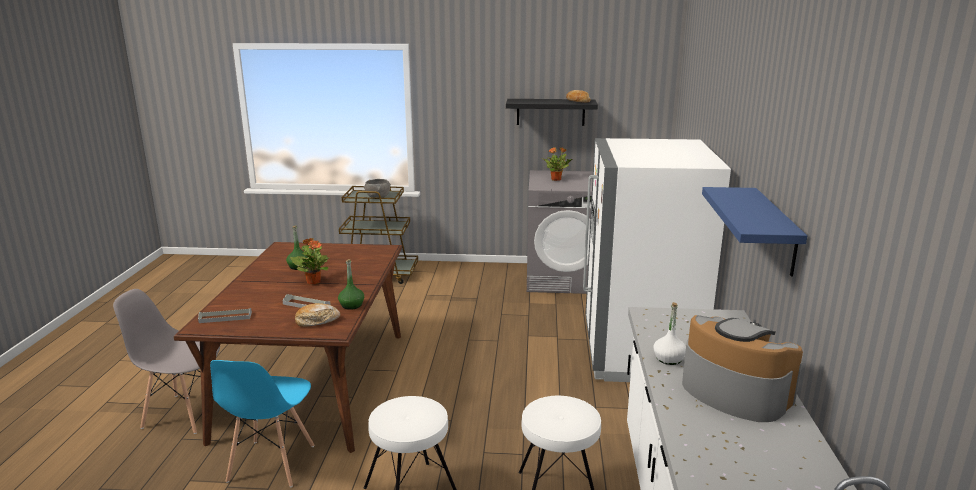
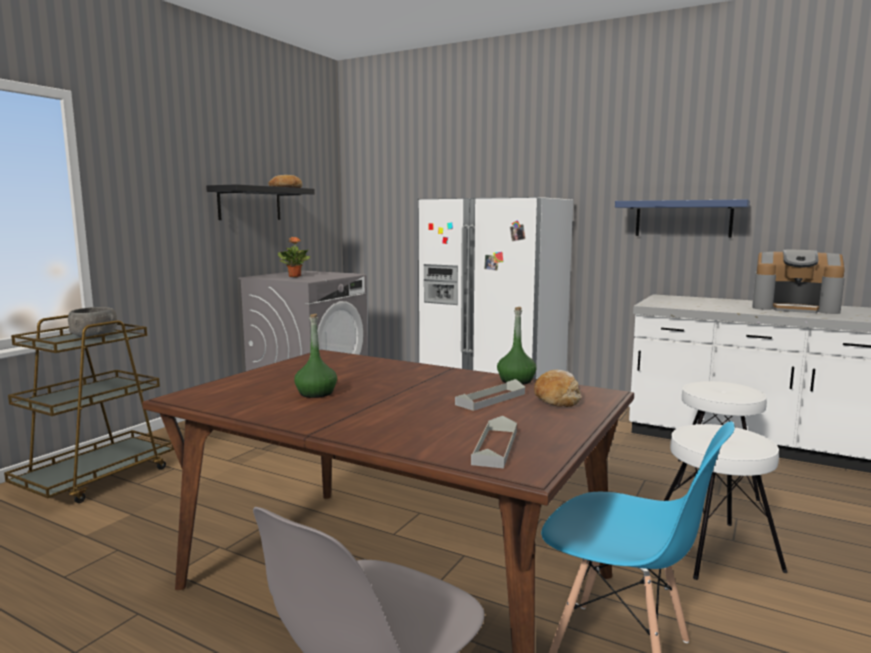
camera: 65 degrees left, 10 degrees down
(313, 281) = (399, 390): potted plant -> none
(669, 359) = (740, 310): white bottle -> none
(734, 392) = (795, 308): coffee machine -> coffee machine turned 135 degrees counterclockwise

